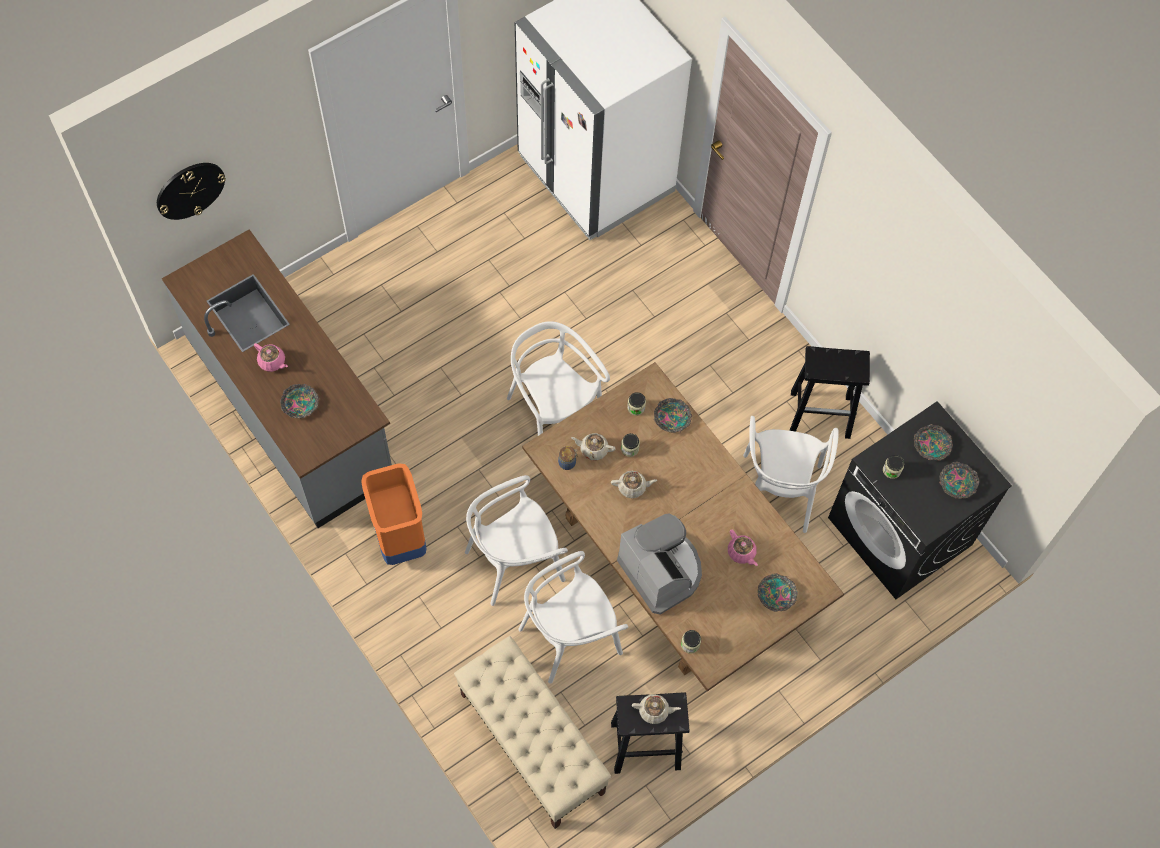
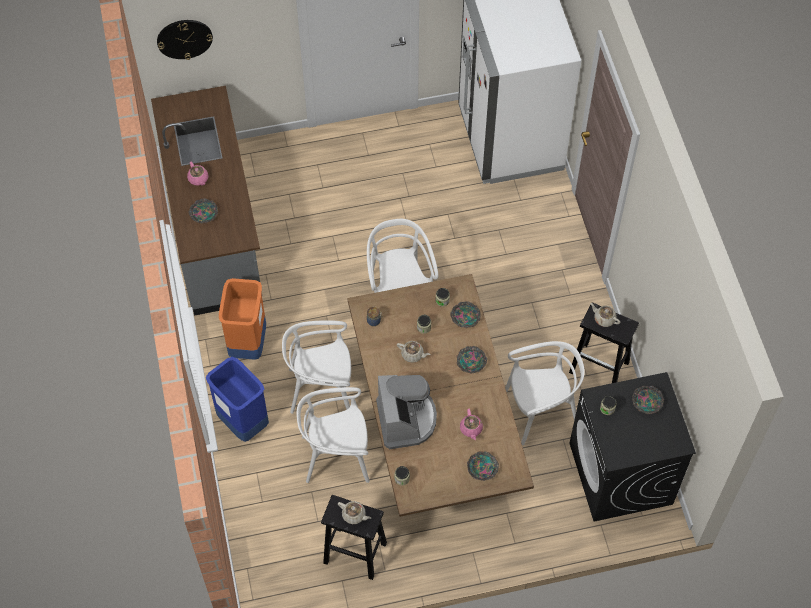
camera: 25 degrees right, 5 degrees down
(439, 639) = (242, 423): none -> blue trash can
(531, 743) = (274, 518): beige bench -> none
(593, 449) = (397, 318): beige teapot -> beige teapot (604, 319)
(778, 491) = (540, 411): white chair -> white chair turned 135 degrees counterclockwise
(957, 483) = (653, 435): bowl -> bowl (471, 362)

